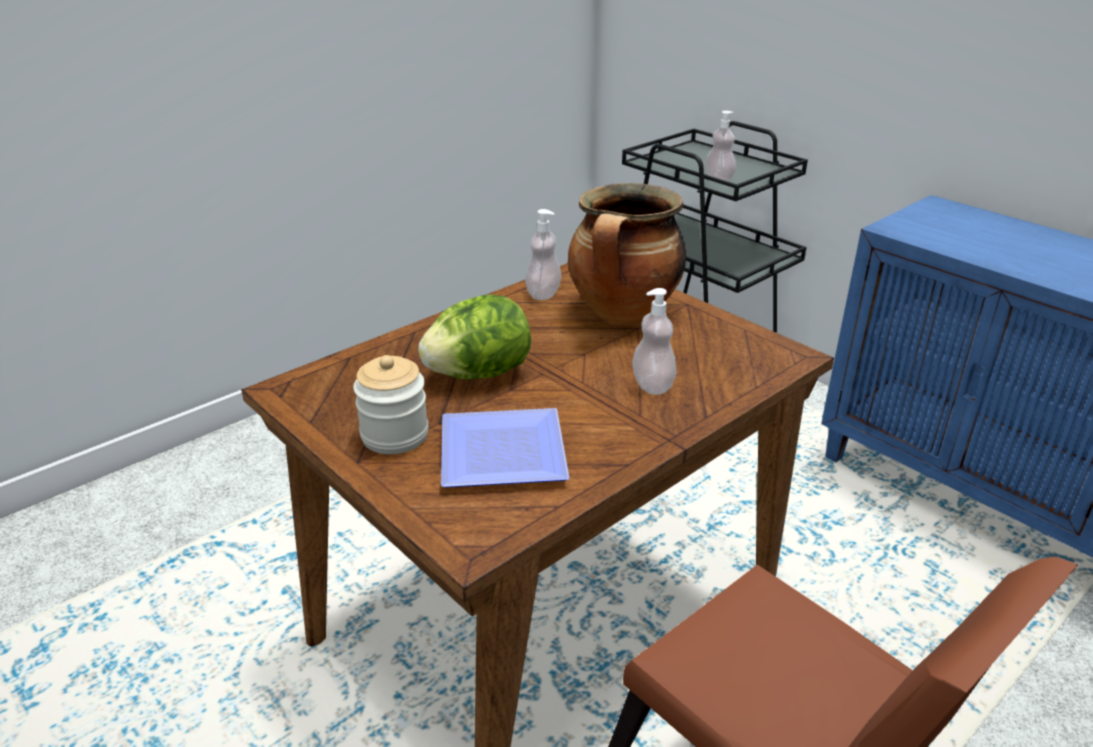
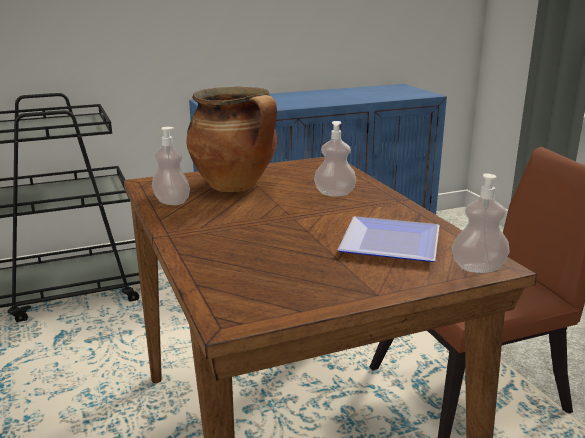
camera: 70 degrees left, 10 degrees down
(395, 435) = (346, 276): jar -> none
(479, 374) = (276, 237): lettuce -> none
(718, 179) = (71, 129): soap dispenser -> soap dispenser (478, 268)

